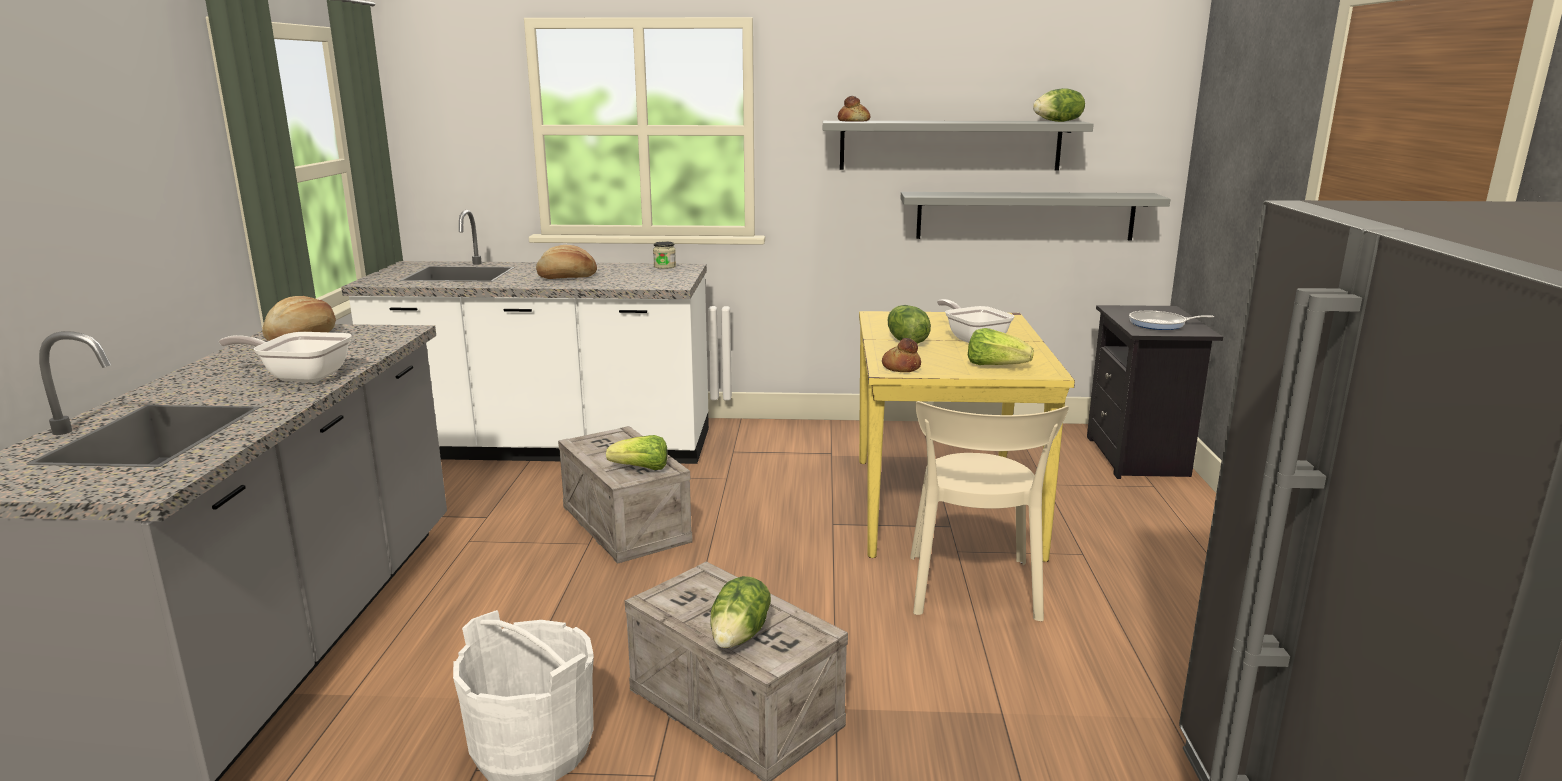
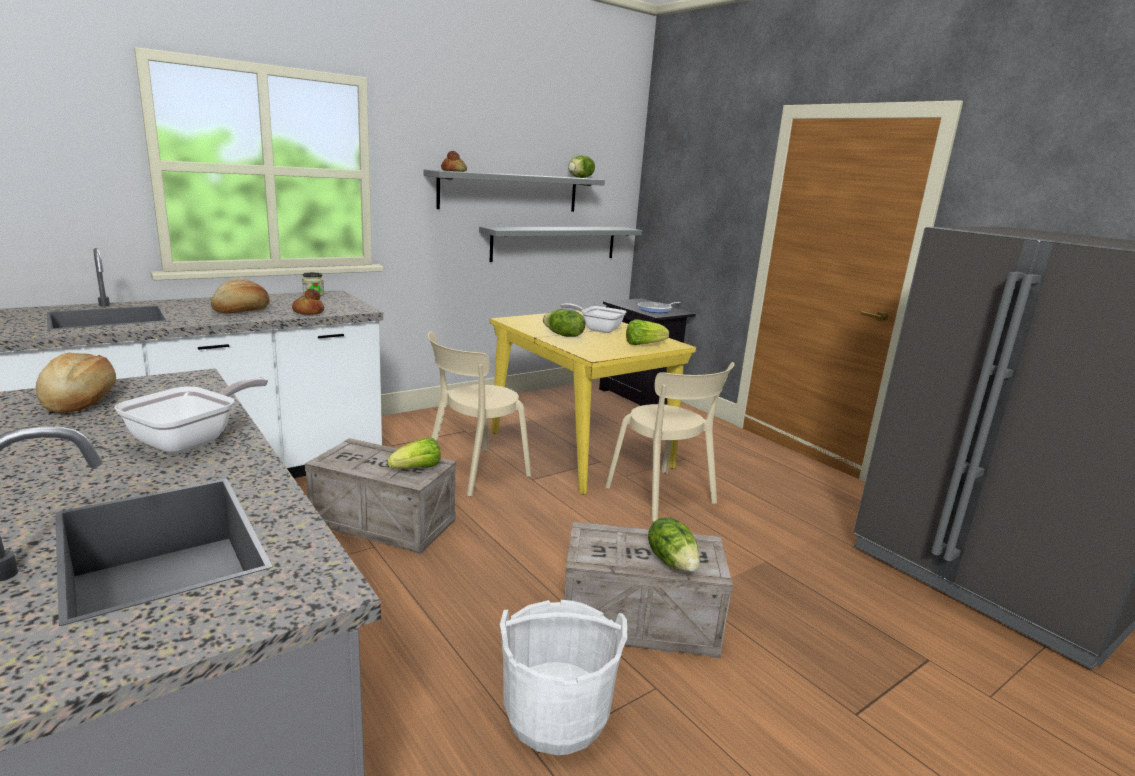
camera: 40 degrees left, 0 degrees up
(300, 376) = (192, 440): frying pan -> frying pan turned 150 degrees clockwise
(778, 499) = (473, 472): none -> beige chair
(900, 367) = (597, 353): bread -> bread (308, 312)

